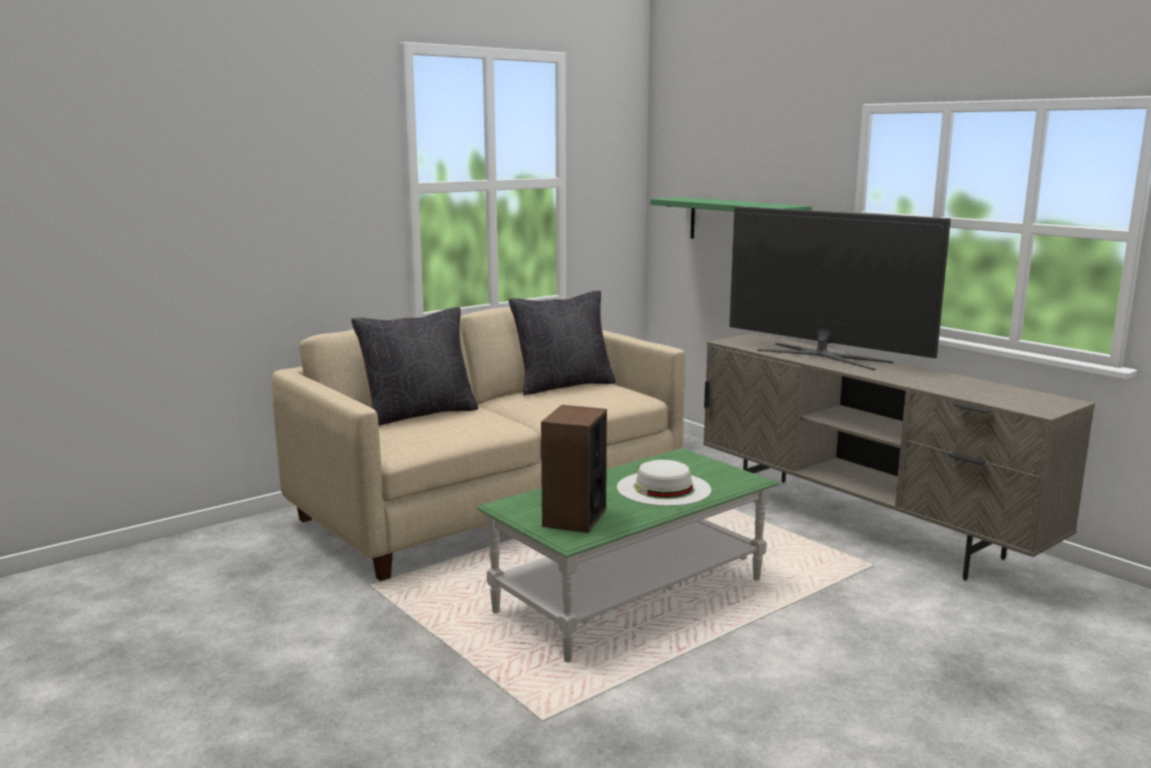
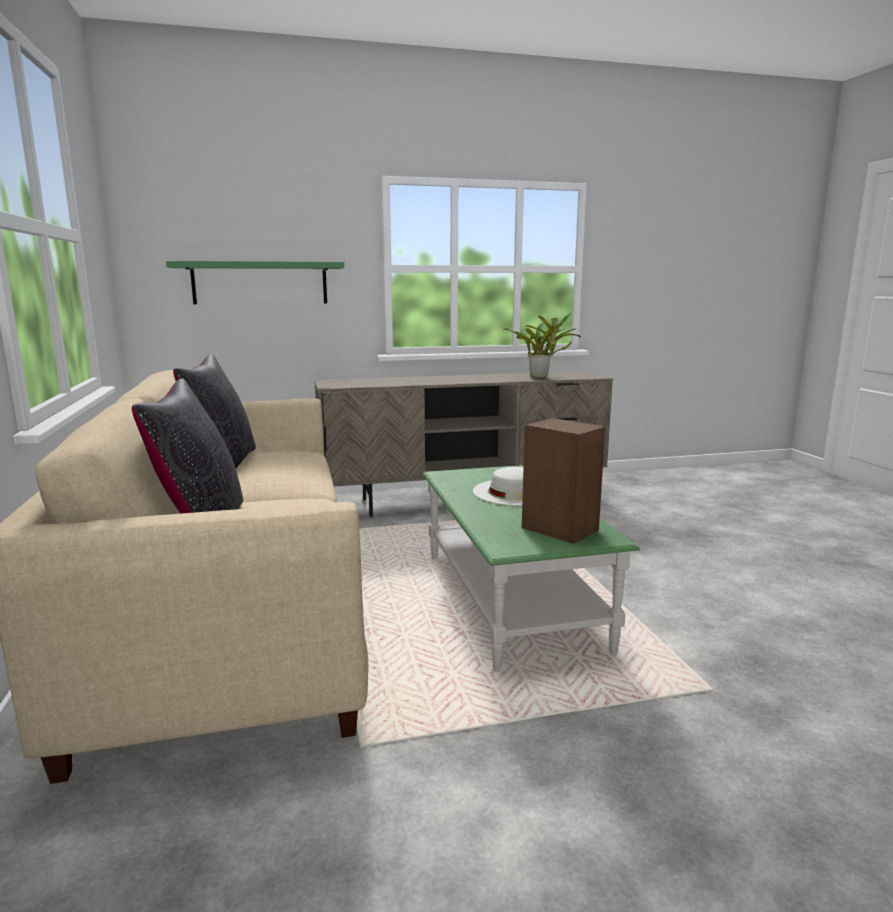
camera: 65 degrees left, 0 degrees up
(823, 356) = (417, 380): television -> none
(963, 391) = (541, 377): none -> potted plant

